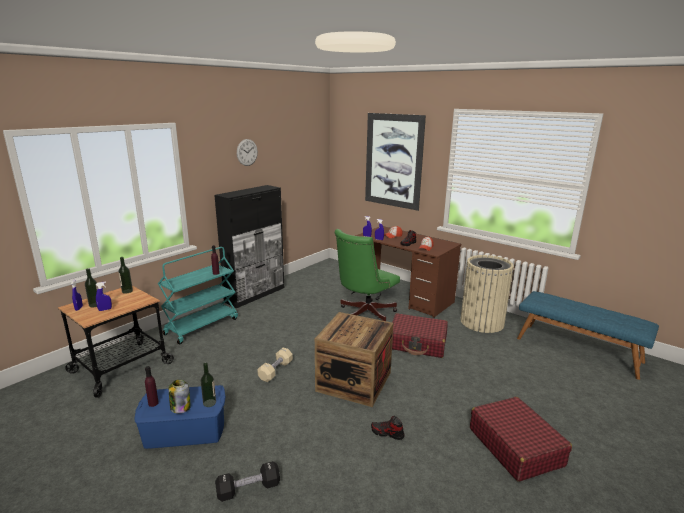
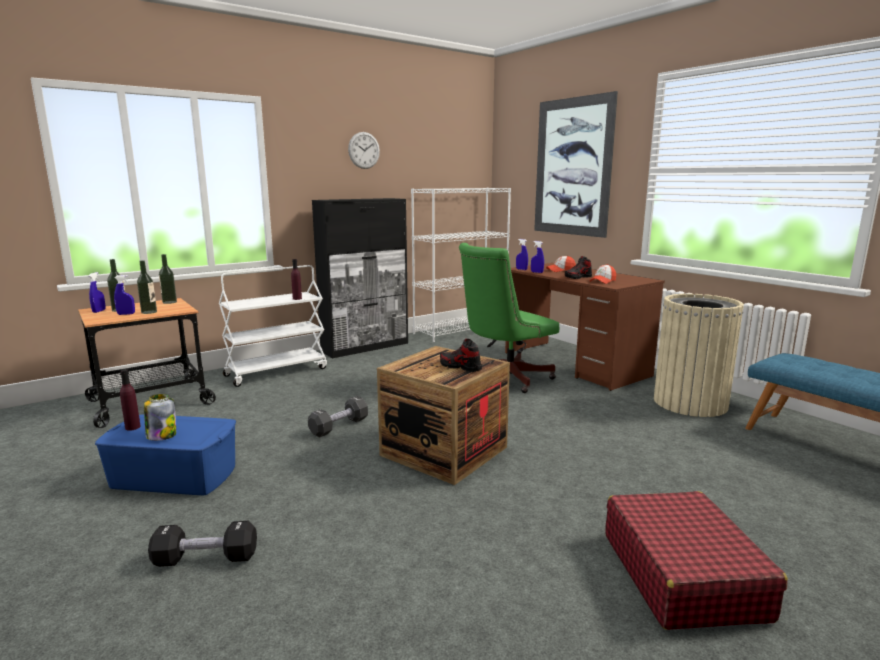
camera: 15 degrees right, 5 degrees down
(202, 326) = (277, 371): turquoise cart -> white cart
(209, 403) = (202, 435): bottle -> bottle (149, 312)
(275, 371) = (339, 426): beige dumbbell -> black dumbbell
(315, 271) = (461, 330): none -> white bookcase
(387, 433) = (459, 521): shoe -> shoe (460, 367)
(417, 343) = (569, 417): red suitcase -> none

